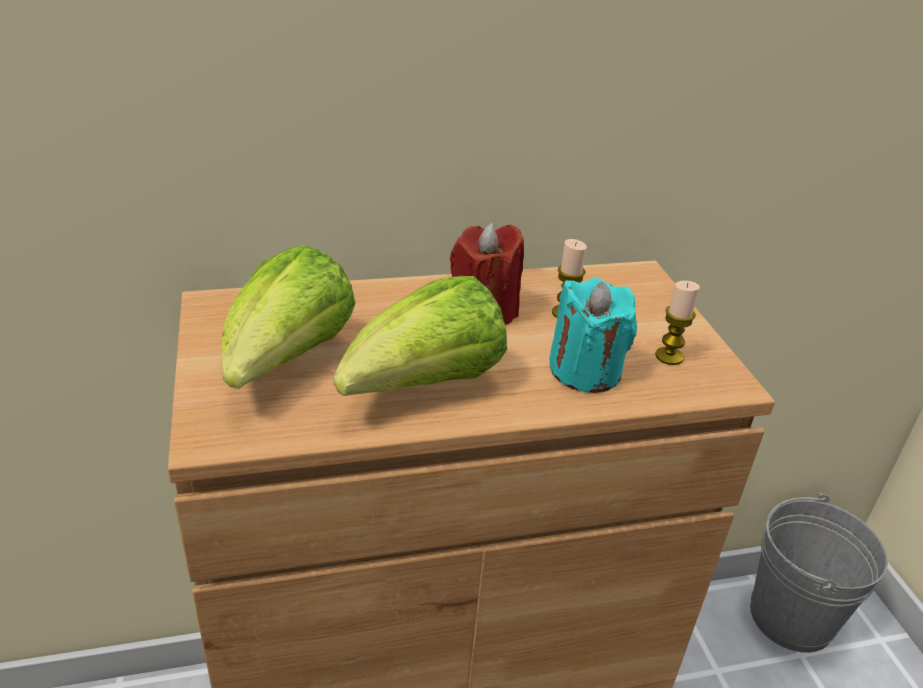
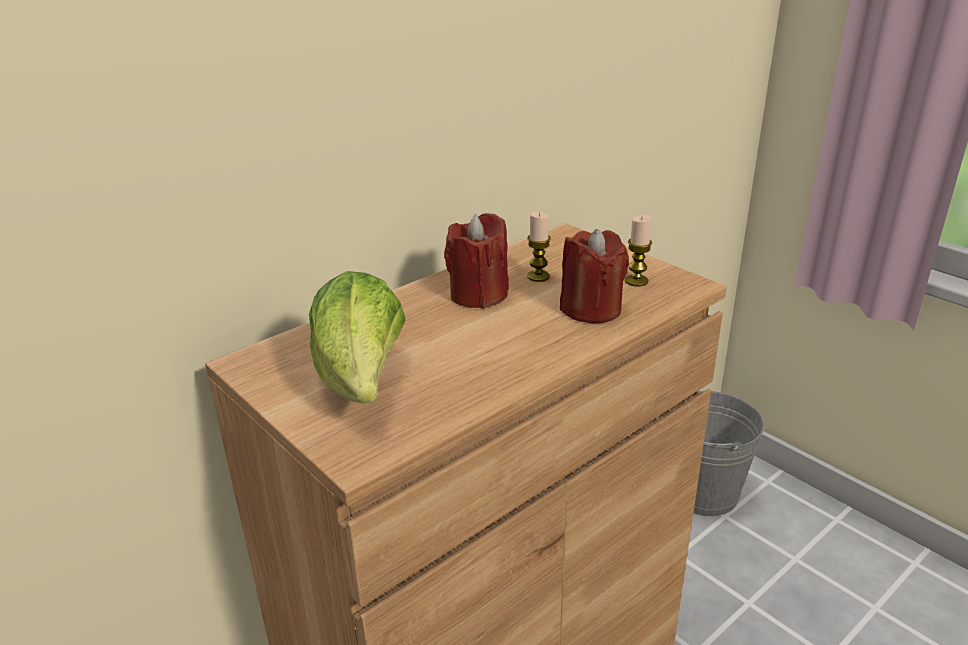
camera: 25 degrees left, 5 degrees down
(425, 386) = (490, 359): lettuce -> none
(585, 371) = (591, 309): turquoise candle -> red candle

